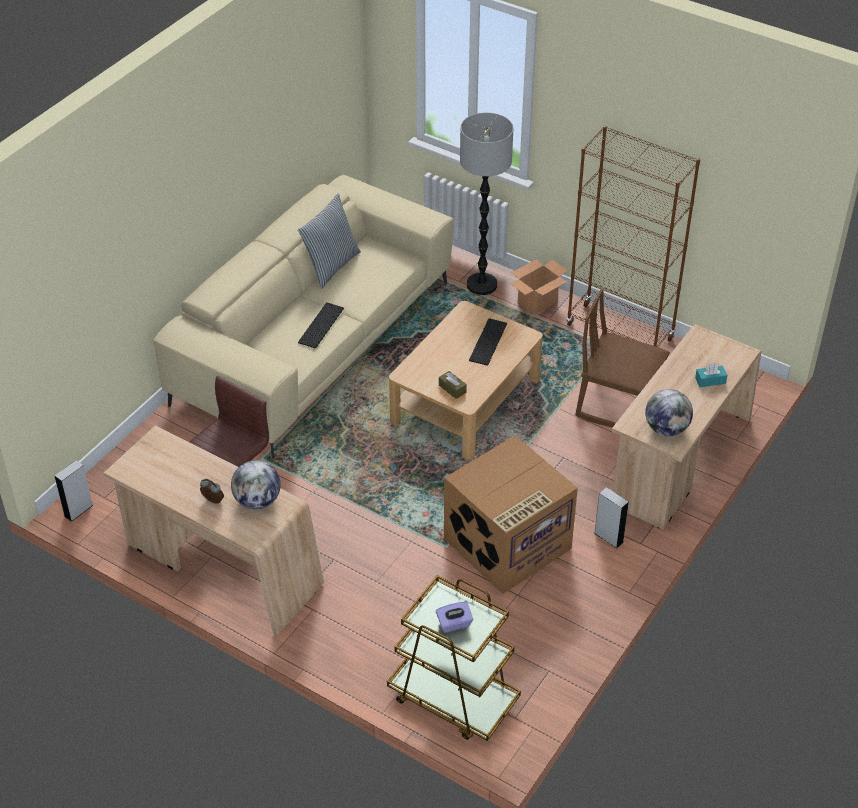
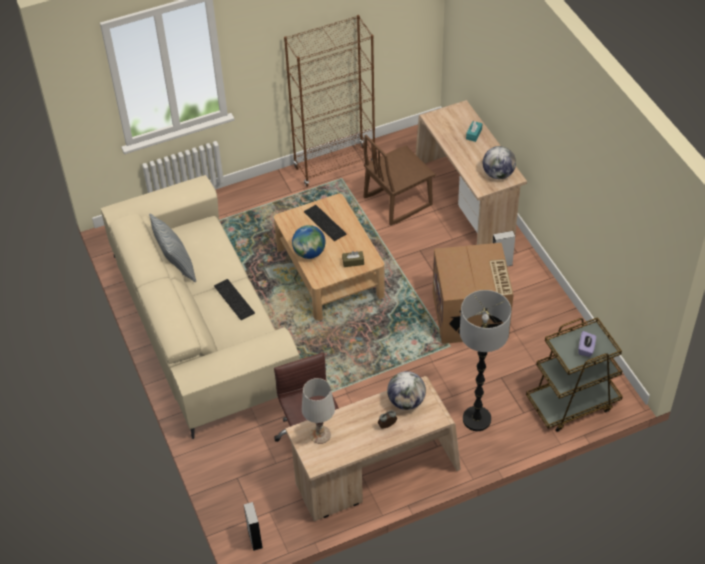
camera: 55 degrees left, 5 degrees up
(164, 454) = (320, 435): none -> white table lamp
(435, 350) = (309, 253): none -> globe
(481, 285) = (228, 208): floor lamp -> floor lamp (476, 419)
(537, 303) = (271, 190): cardboard box -> none

